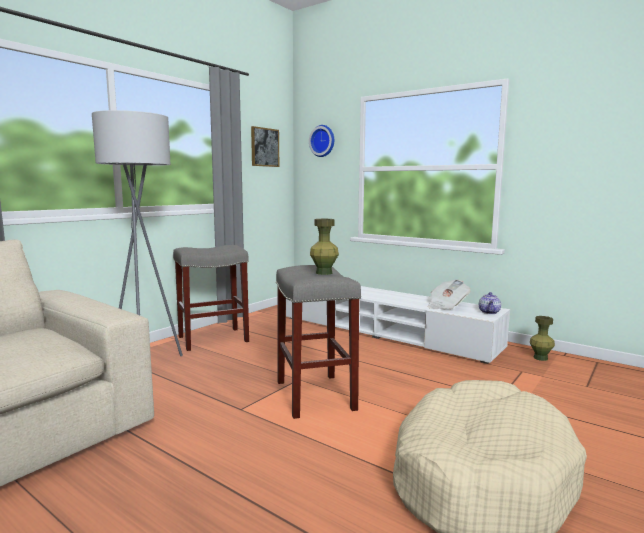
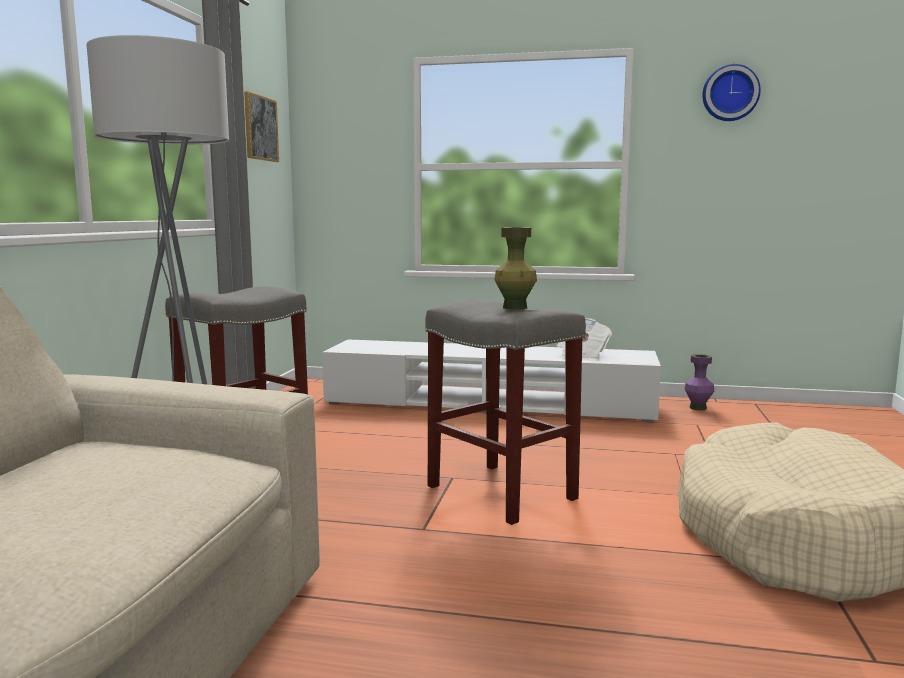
camera: 25 degrees left, 0 degrees up
(323, 141) = (347, 123): wall clock -> wall clock (730, 93)
(489, 312) = (639, 356): teapot -> none
(540, 358) = (698, 408): green vase -> purple vase

